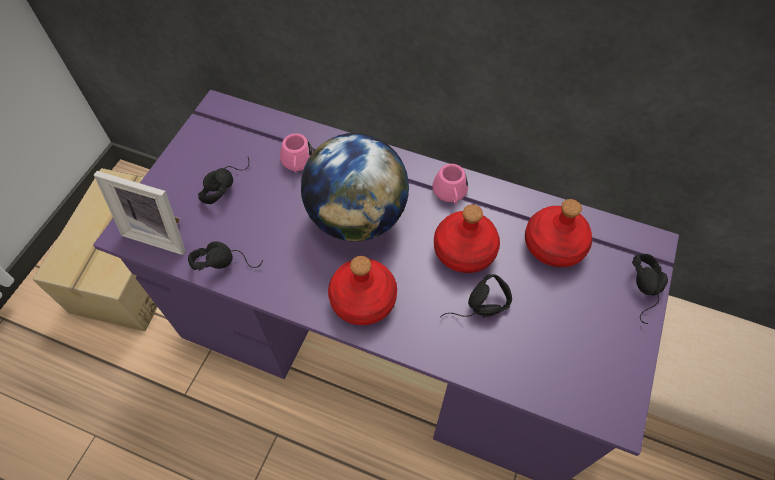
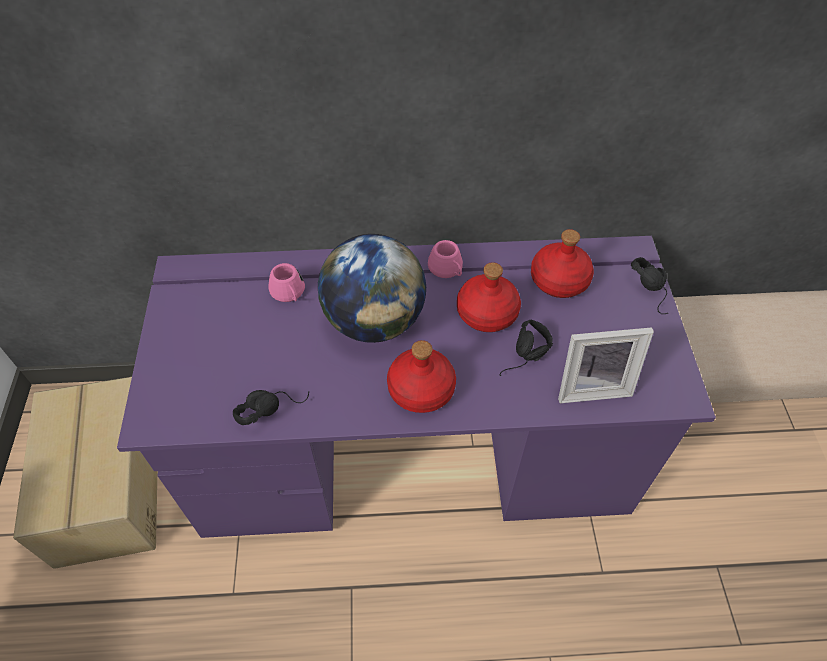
camera: 25 degrees left, 5 degrees down
(160, 232) = (185, 408): picture frame -> picture frame (591, 385)
(224, 183) = (225, 338): black headphones -> none

